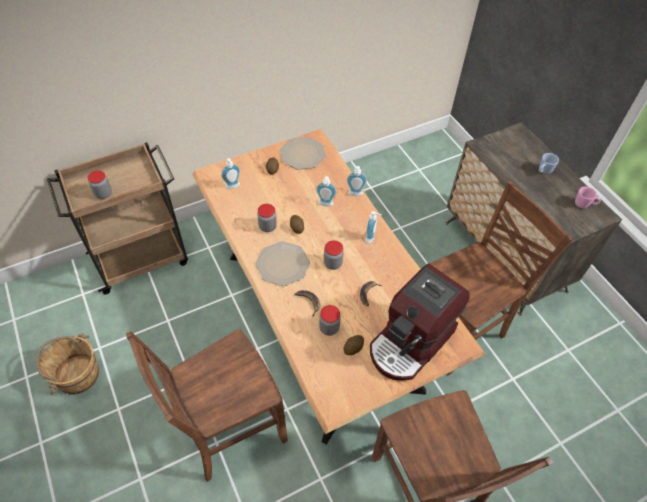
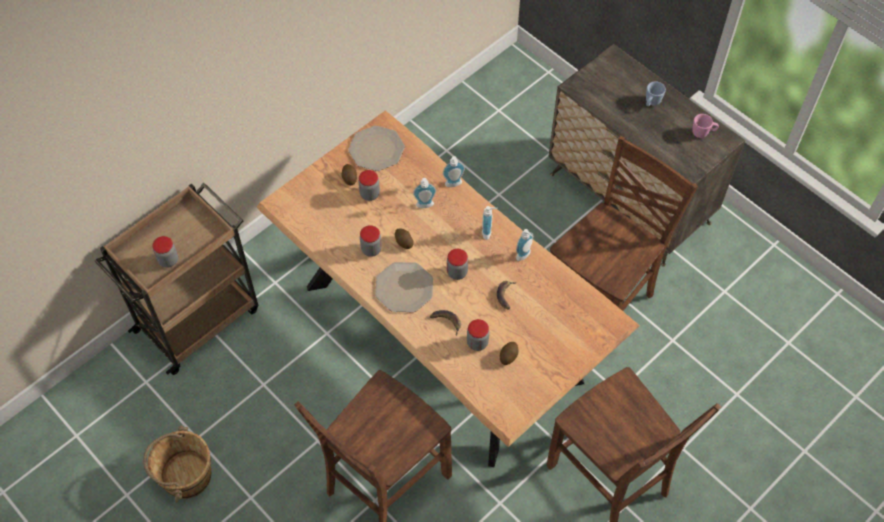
camera: 15 degrees left, 5 degrees up
(233, 187) = (313, 212): soap dispenser -> soap dispenser (525, 256)
(283, 185) = (369, 194): none -> jar
(411, 342) = (564, 334): coffee machine -> none

